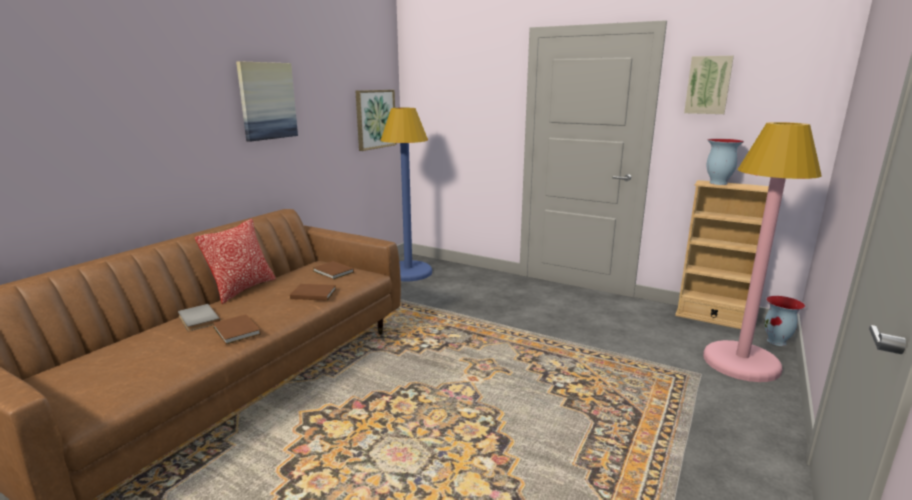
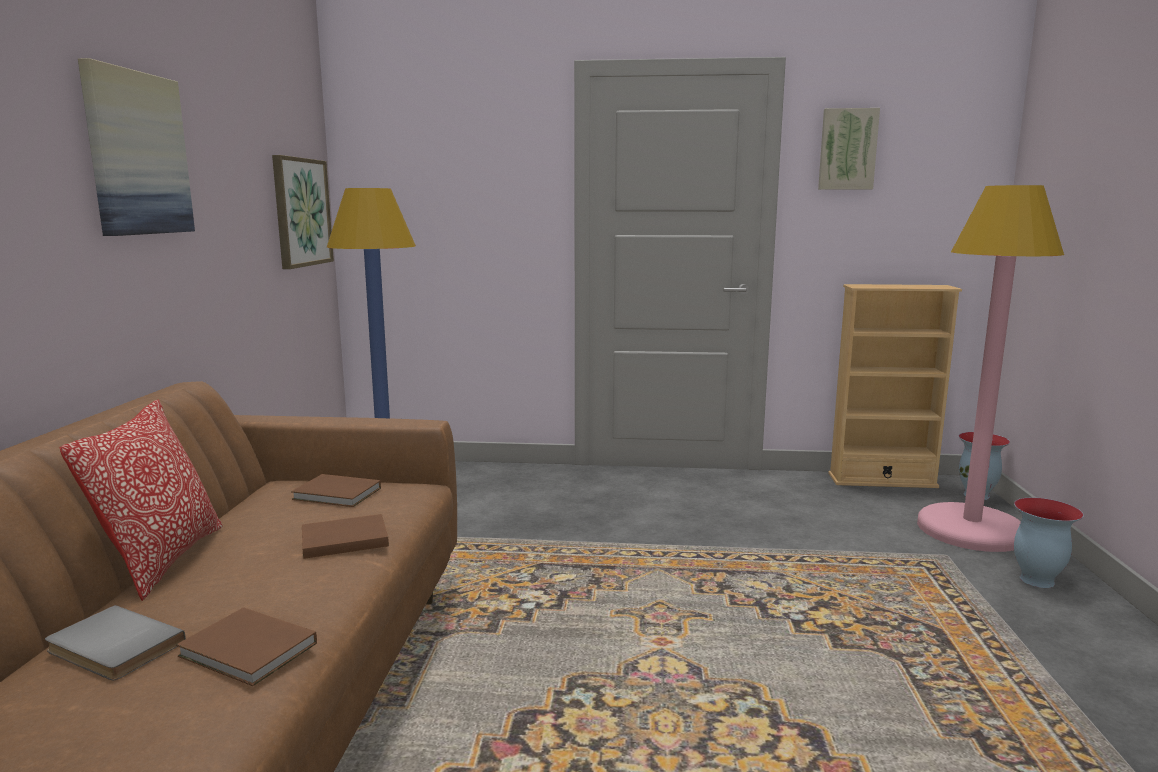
camera: 25 degrees left, 5 degrees down
(717, 183) = (876, 285): vase -> vase (1036, 580)

